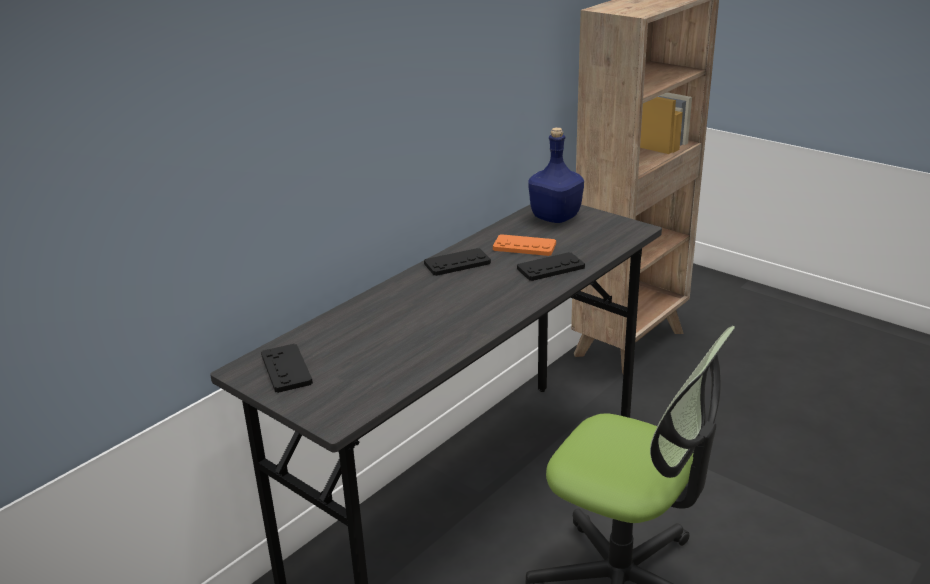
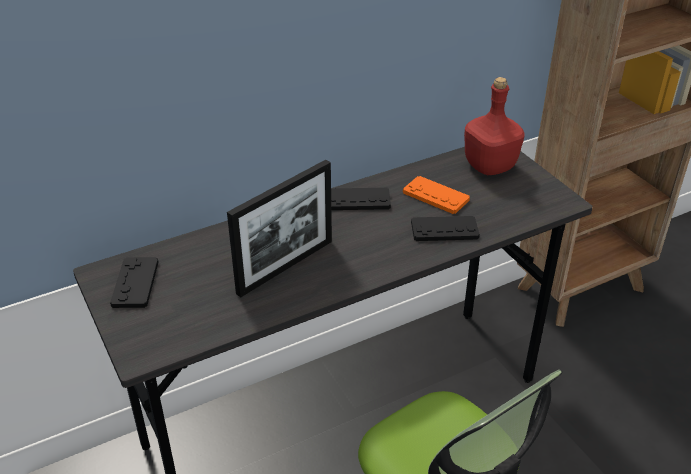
camera: 20 degrees right, 10 degrees up
(426, 324) = (285, 267): none -> picture frame
(554, 217) = (489, 166): blue bottle -> red bottle

